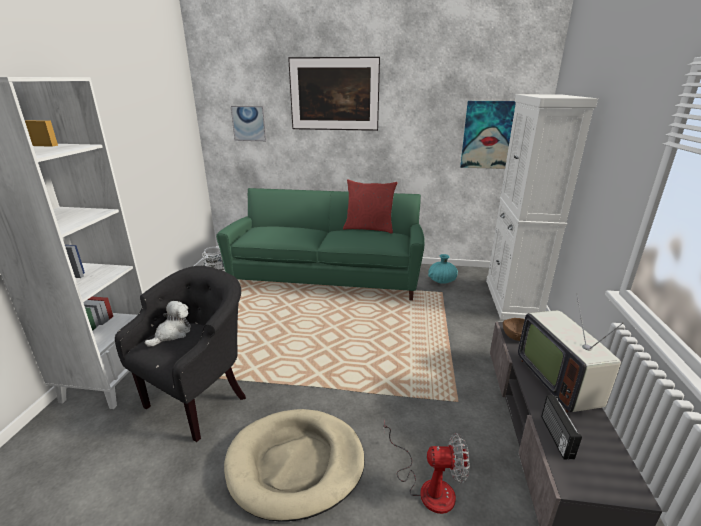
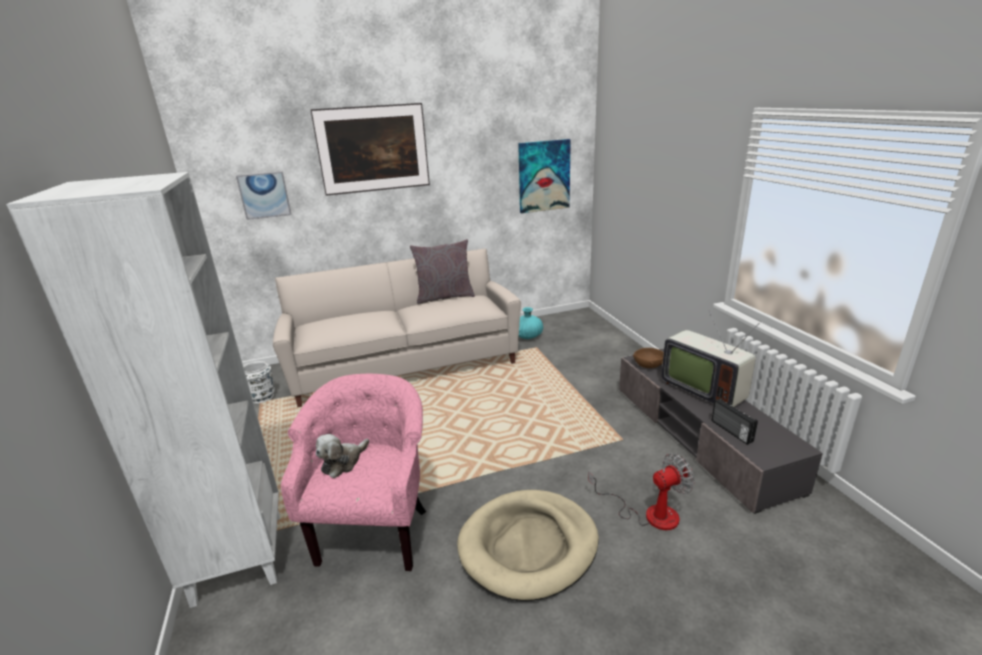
camera: 25 degrees left, 0 degrees up
(172, 334) = (343, 462): plush toy -> plush toy turned 150 degrees counterclockwise
(201, 399) = (376, 531): black armchair -> pink armchair
(327, 276) = (404, 363): green sofa -> beige sofa
(369, 228) = (444, 297): red pillow -> grey pillow
(512, 300) = (602, 337): white cabinet -> none

